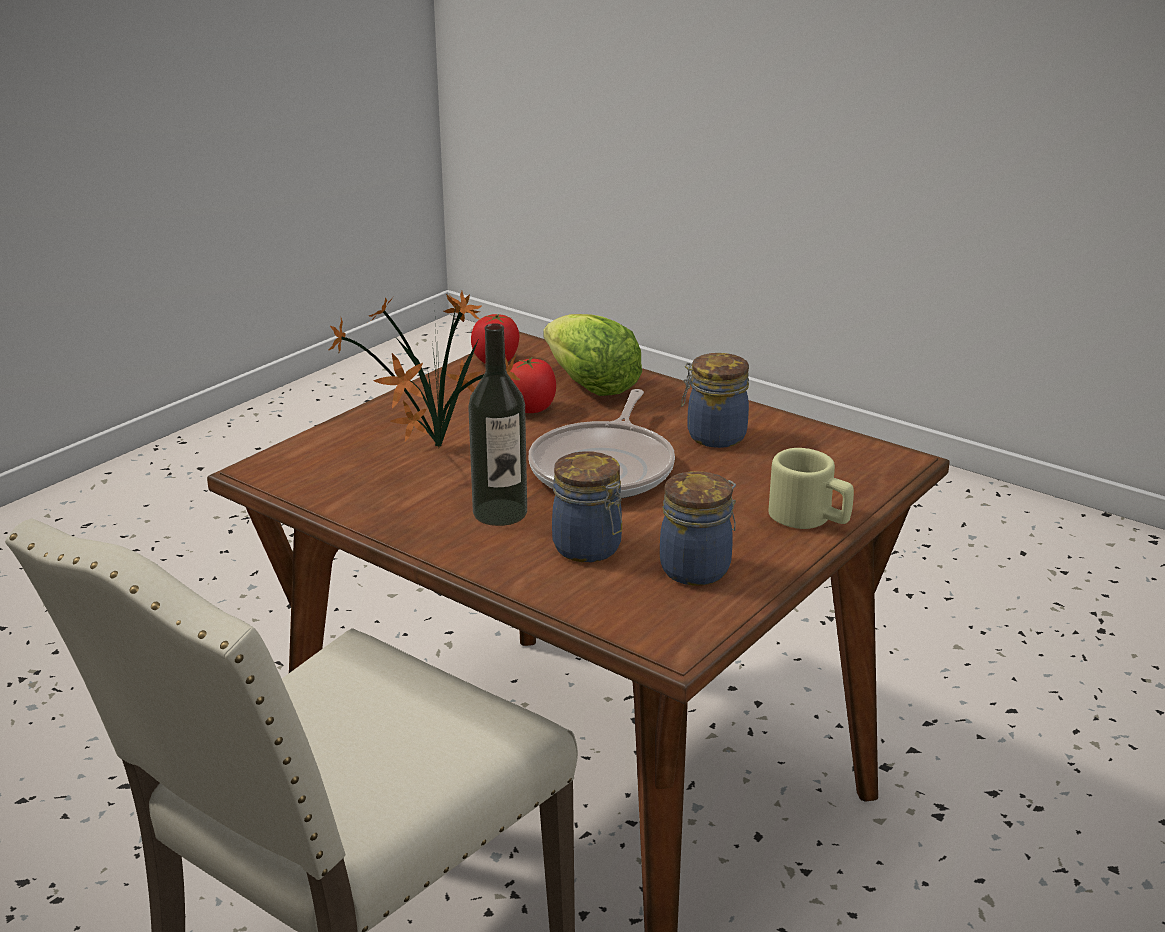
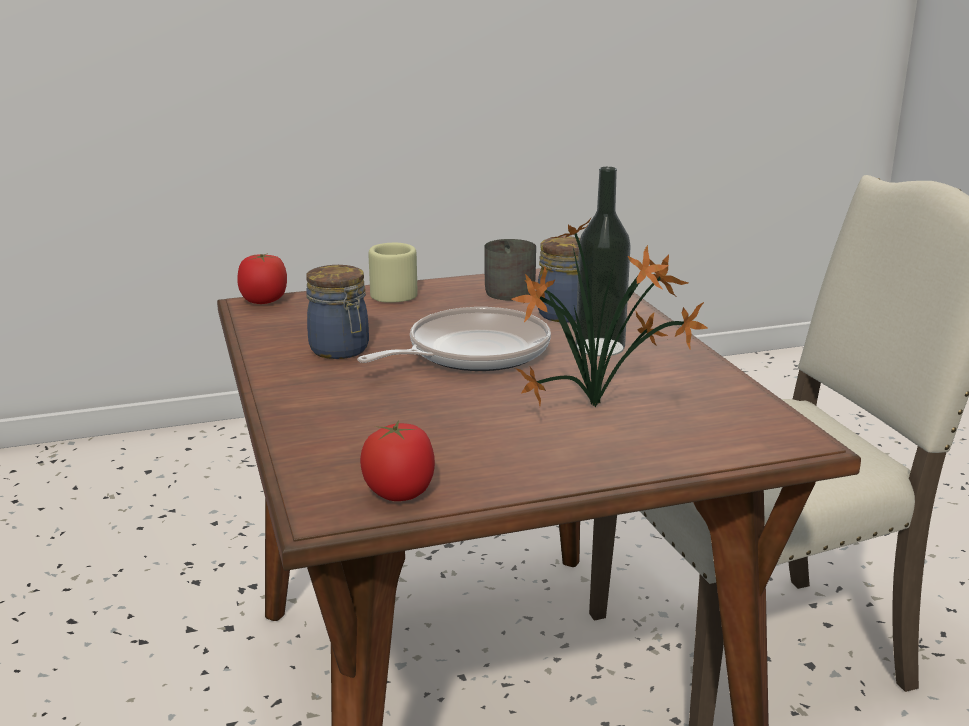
camera: 145 degrees left, 5 degrees down
(531, 409) = (452, 419): tomato -> tomato (264, 301)
(591, 386) = (353, 425): lettuce -> none
(698, 568) = (510, 290): jar -> grey mug

